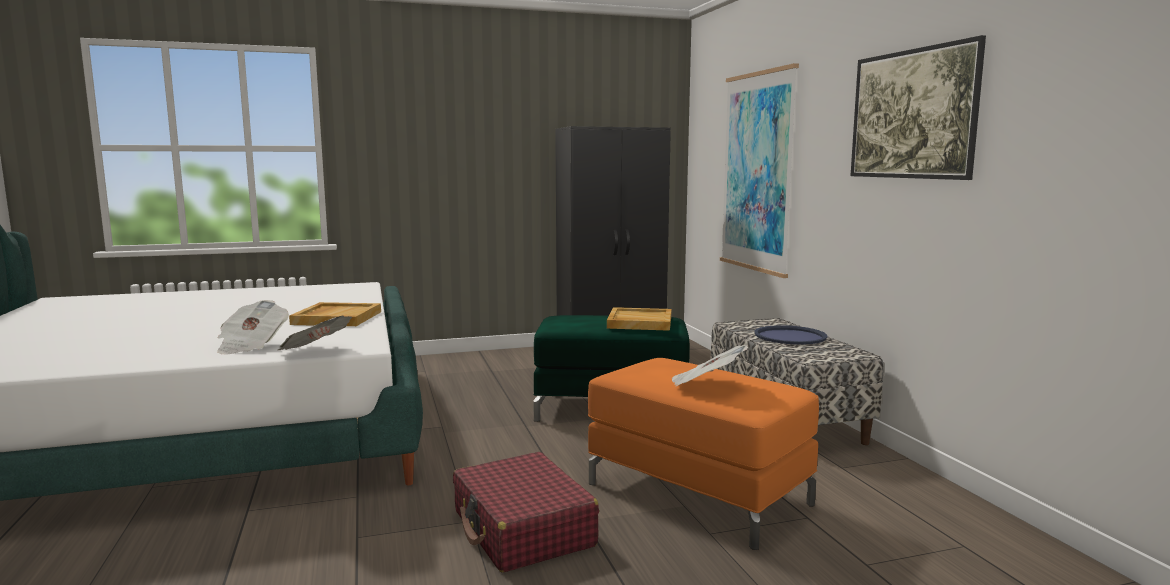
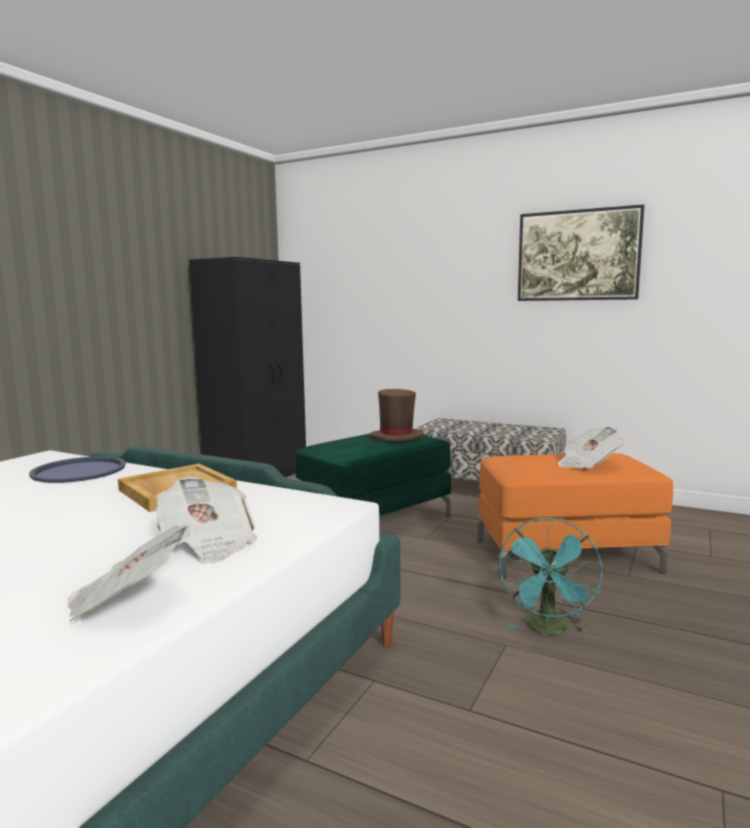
camera: 45 degrees left, 0 degrees up
(316, 352) = (314, 524): newspaper -> newspaper (128, 601)
(523, 529) = (549, 630): red suitcase -> turquoise fan
(639, 322) = (396, 437): beige tray -> brown hat
(757, 172) = (393, 302): picture -> none
(790, 336) = (486, 427): blue tray -> blue tray (79, 471)

